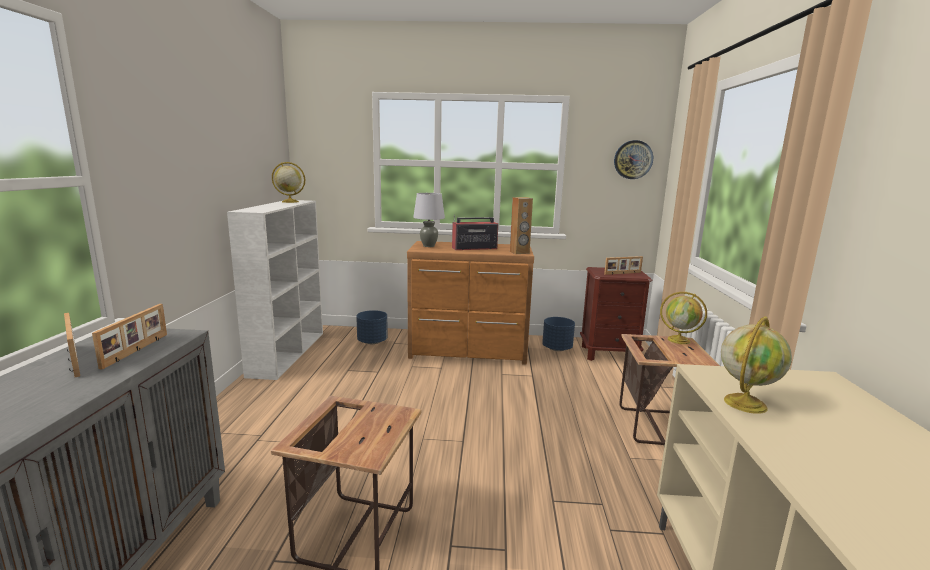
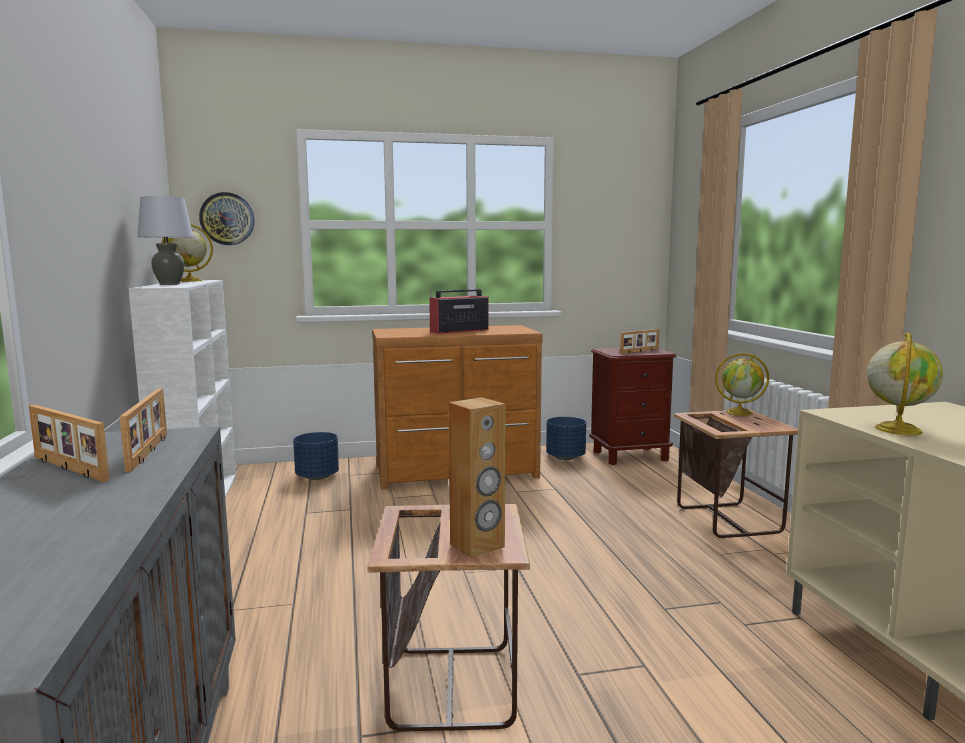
camera: 15 degrees left, 5 degrees down
(429, 246) = (397, 332): grey table lamp -> grey table lamp (170, 284)
(519, 252) = (521, 331): brown speaker -> brown speaker (477, 546)
(633, 159) = (631, 215): wall clock -> wall clock (227, 219)

